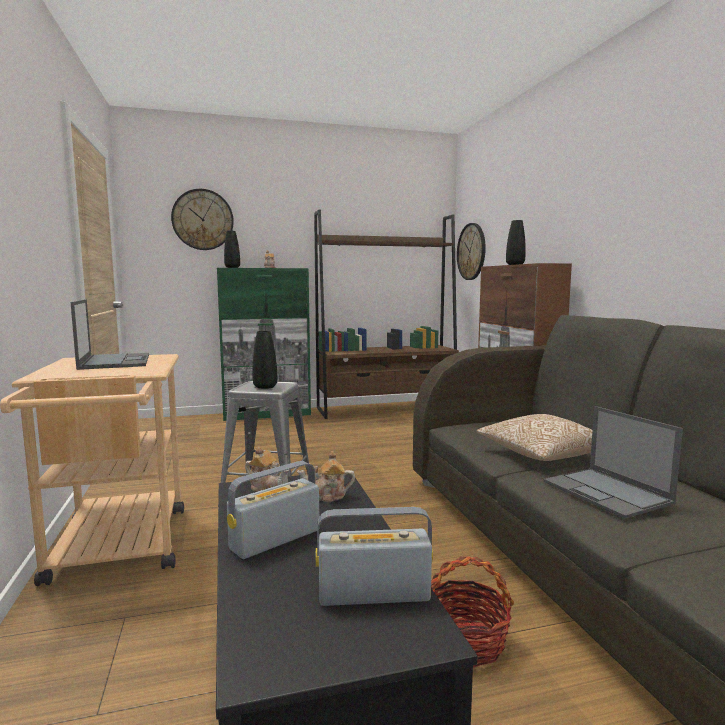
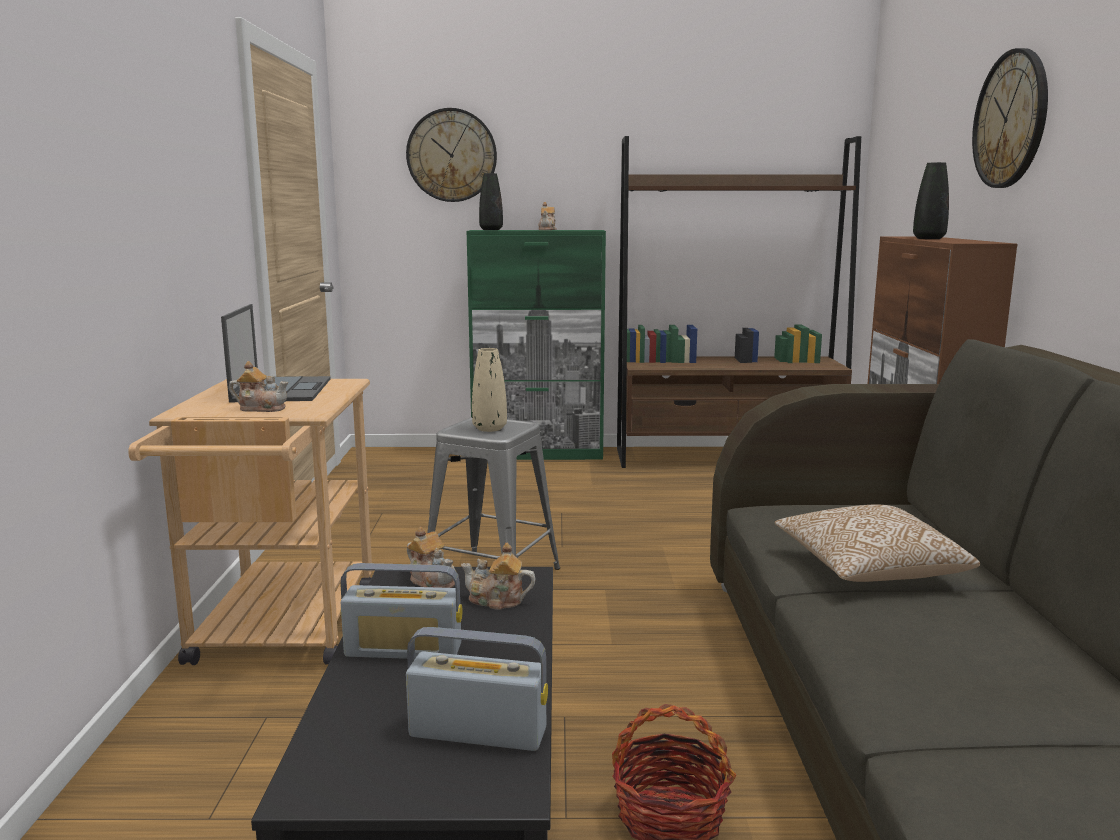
camera: 15 degrees right, 5 degrees up
(107, 371) = (261, 408): none -> teapot
(265, 387) = (489, 428): black vase -> beige vase
(275, 539) = (403, 650): radio -> radio turned 150 degrees counterclockwise
(471, 251) = (887, 201): wall clock -> wall clock (1011, 119)
(608, 493) = (922, 642): laptop -> none

